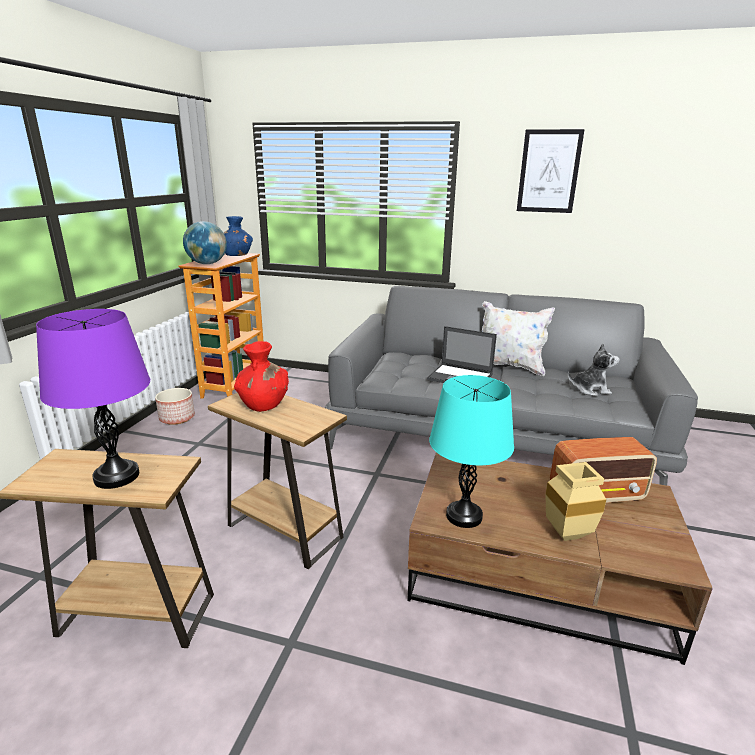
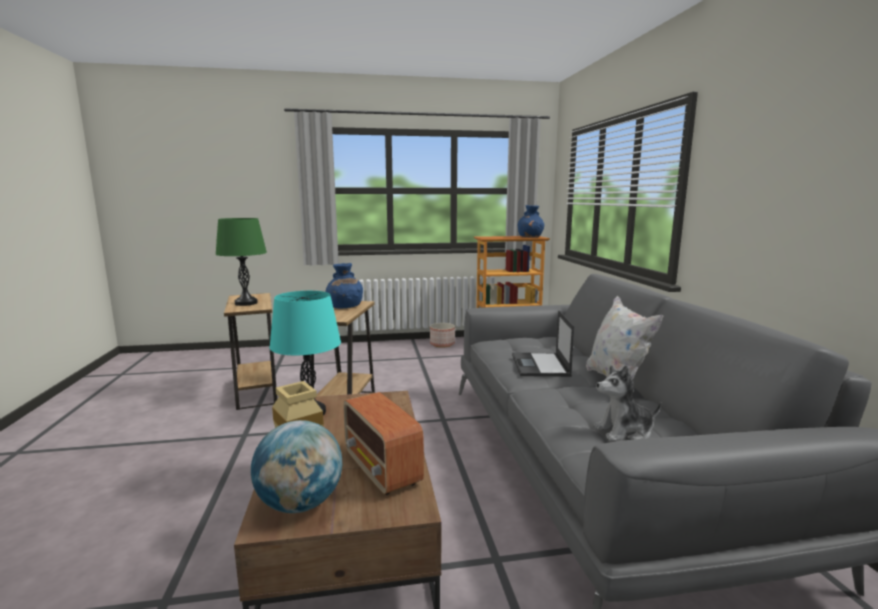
camera: 65 degrees right, 10 degrees down
(116, 476) = (246, 303): purple table lamp -> green table lamp
(207, 264) = (489, 237): globe -> globe (300, 504)
(263, 404) = (345, 306): red vase -> blue vase
(549, 171) = (782, 135): picture -> none
(590, 390) = (624, 432): plush toy -> plush toy turned 105 degrees clockwise

